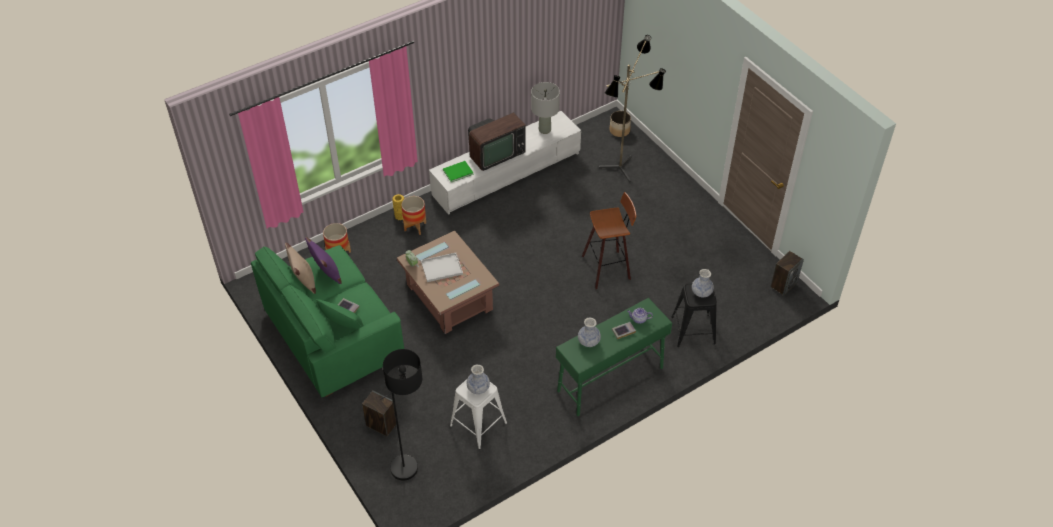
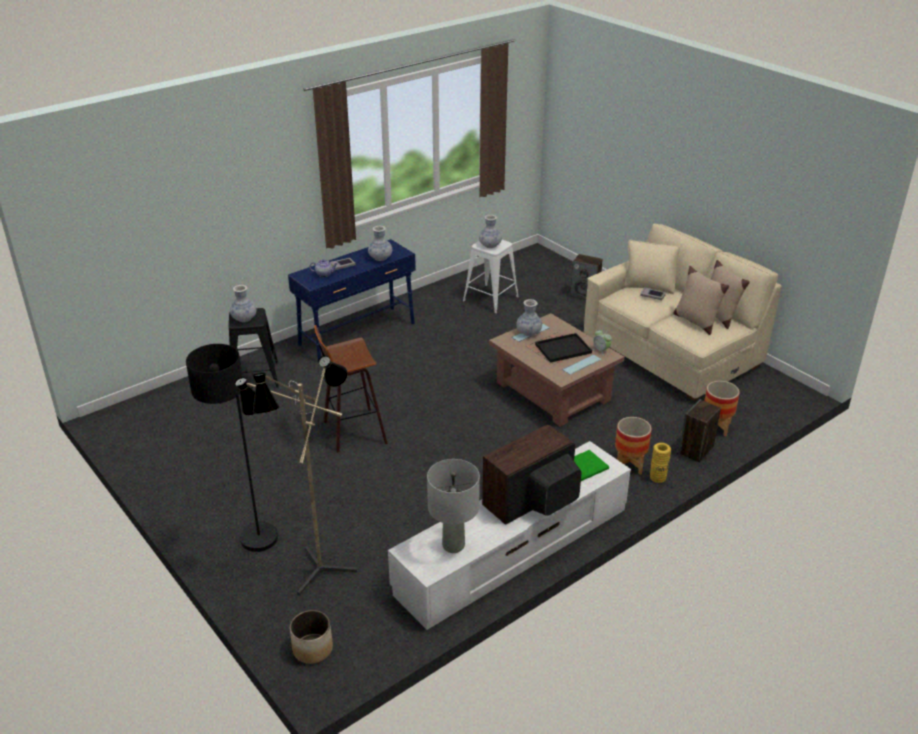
camera: 175 degrees right, 15 degrees down
(327, 274) = (696, 321): purple pillow -> beige pillow
(333, 335) = (672, 352): green sofa -> beige sofa
(411, 464) = (546, 275): black floor lamp -> black floor lamp (249, 543)
(441, 268) = (564, 348): white tray -> black tray
(464, 288) = (528, 332): none -> vase
(609, 379) = (358, 334): green console table -> blue console table
(783, 285) = (121, 425): speaker -> speaker (696, 451)

